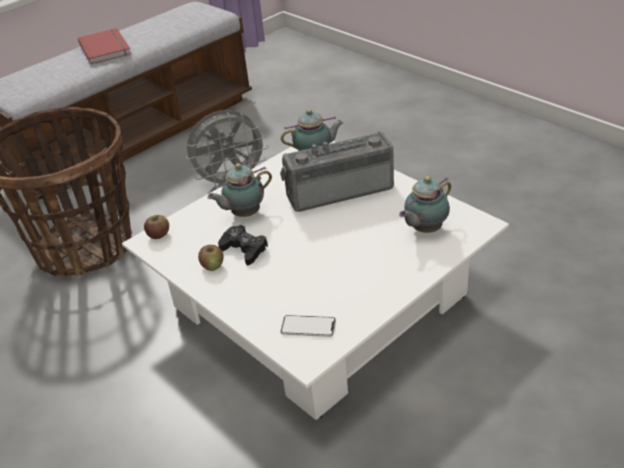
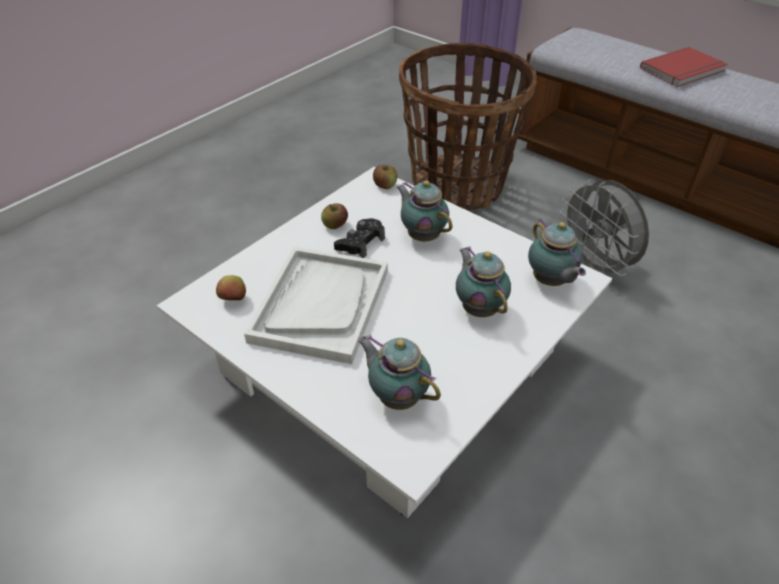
camera: 80 degrees right, 5 degrees up
(308, 327) = (233, 300): phone -> apple
(323, 271) = (320, 305): none -> white tray
(338, 189) = (479, 308): radio -> teapot

